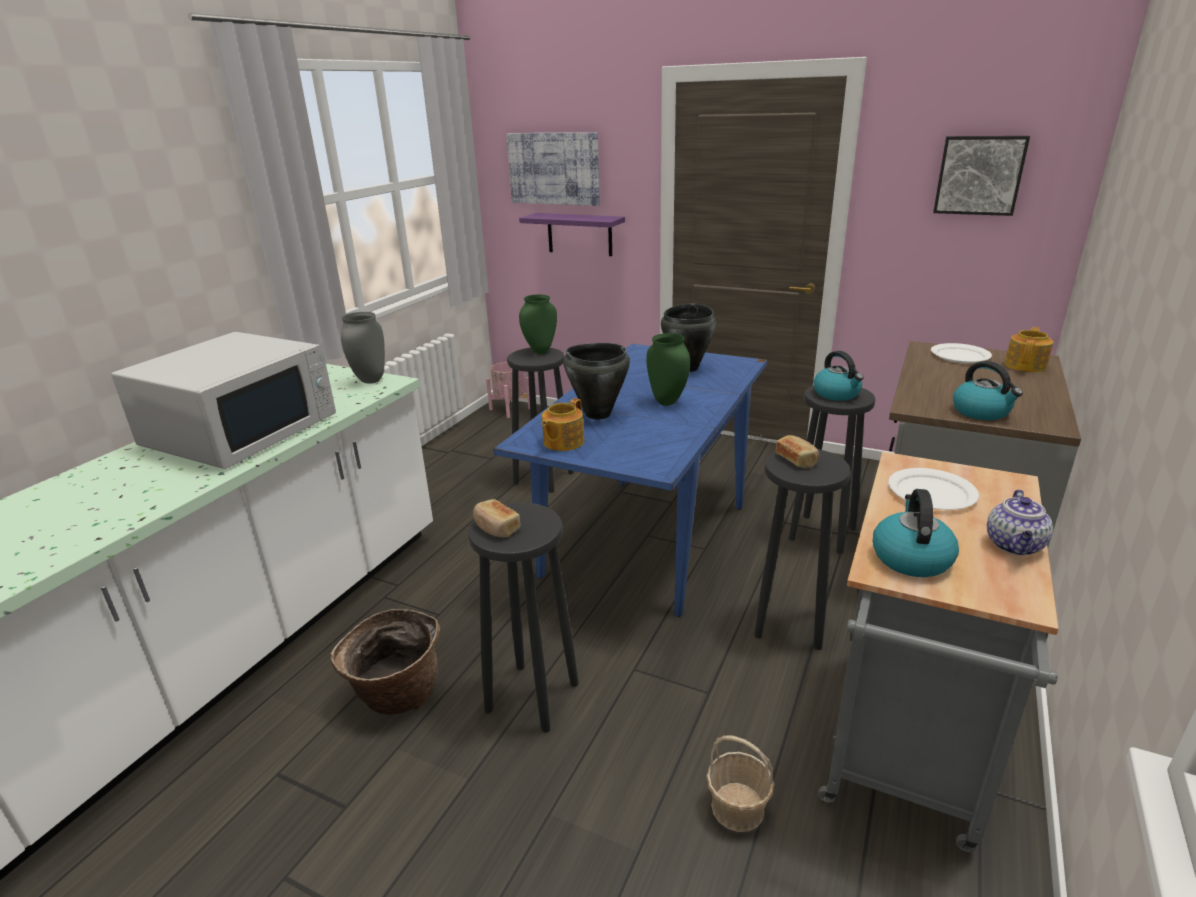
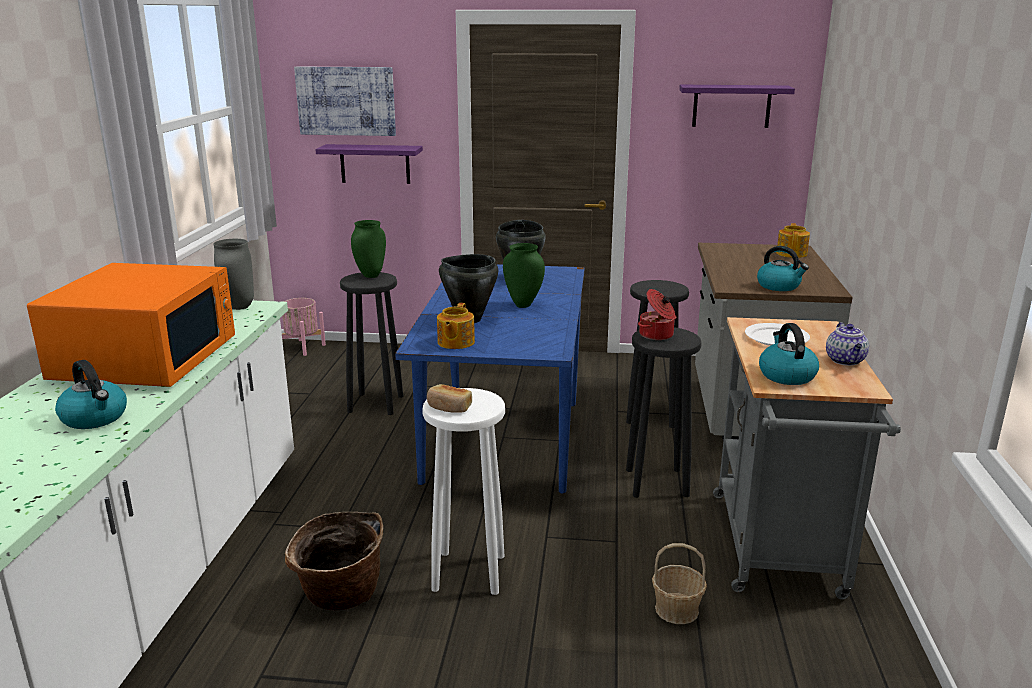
camera: 20 degrees left, 5 degrees down
(242, 430) = (147, 358): white microwave -> orange microwave
(531, 696) = (467, 572): black stool -> white stool
(797, 460) = (657, 335): bread -> cooking pot
(837, 394) = (657, 287): kettle -> kettle (95, 418)
(960, 356) = (742, 250): white plate -> none
(979, 175) = (731, 106): picture -> purple shelf

